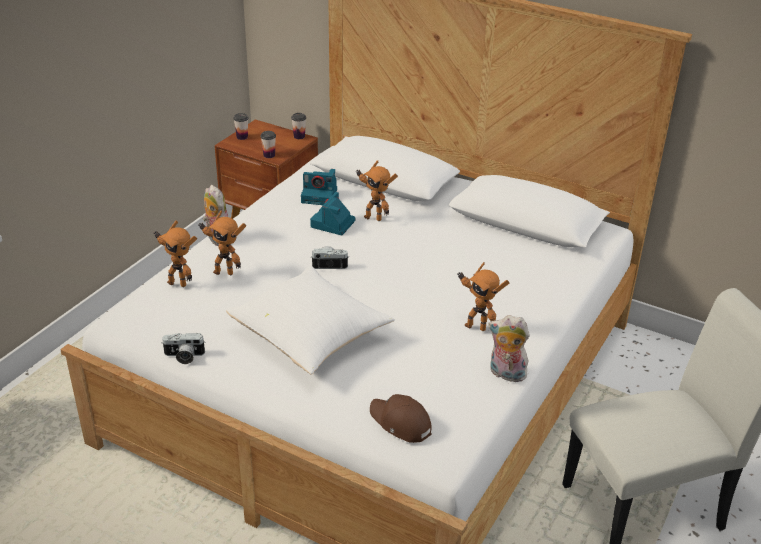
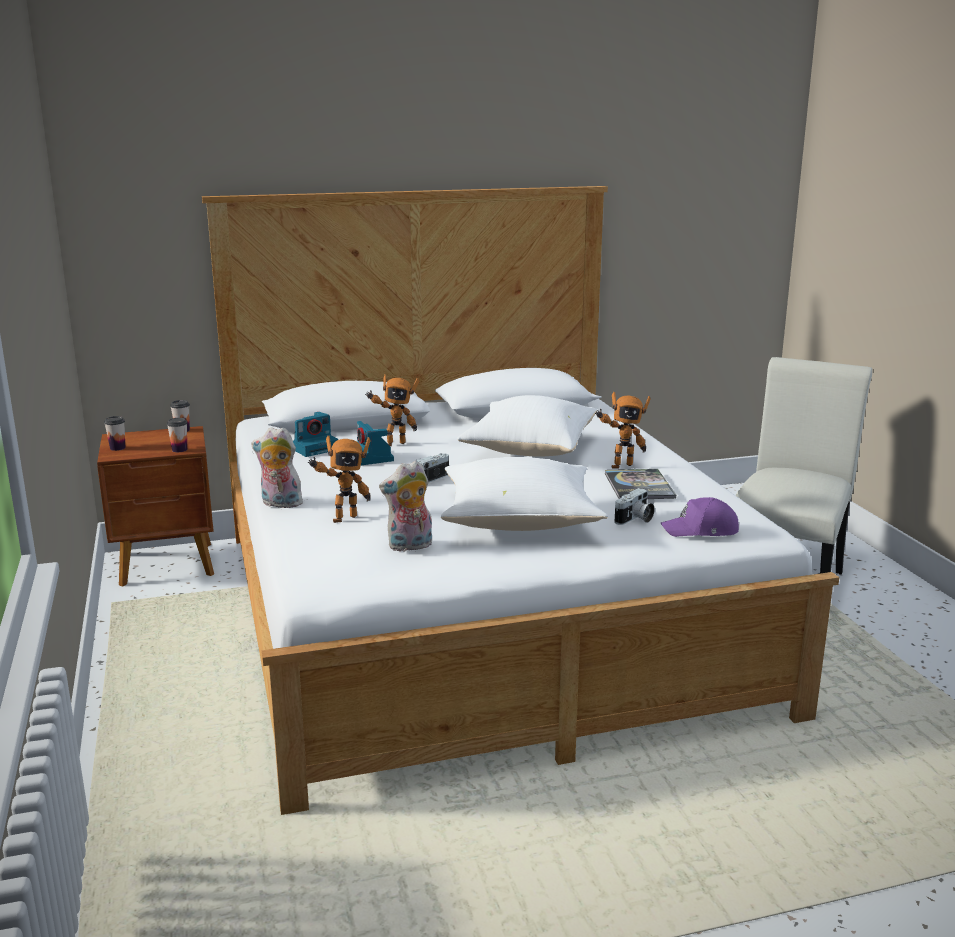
camera: 45 degrees left, 15 degrees down
(178, 283) = (316, 540): toy robot -> none
(184, 356) = (444, 577): camera -> camera (635, 519)
(400, 423) = (701, 530): brown cap -> purple cap
(445, 354) = (639, 486): none -> book
(447, 272) = (529, 449): none -> white pillow
(506, 374) = (696, 479): plush toy -> plush toy (409, 546)

